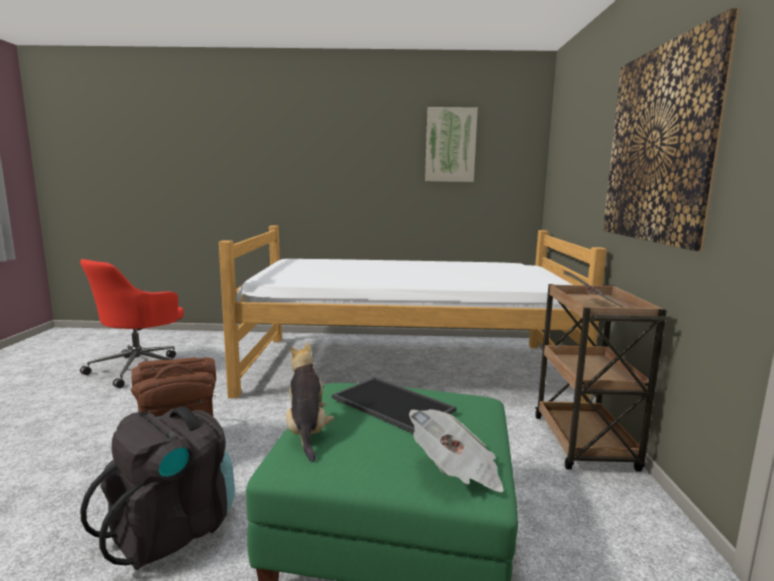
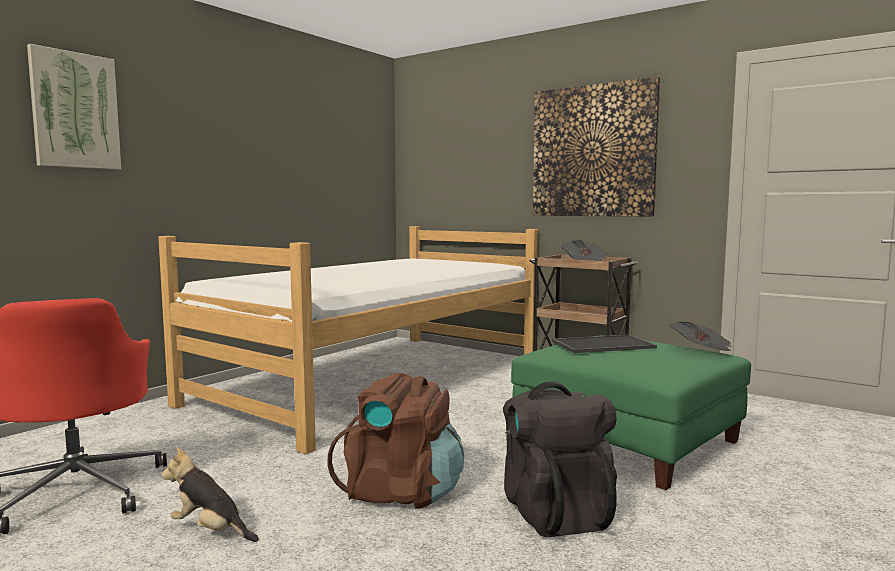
camera: 55 degrees left, 5 degrees down
(307, 431) = (622, 366): plush toy -> plush toy (210, 530)
(450, 145) = (325, 138): picture -> picture (75, 111)

